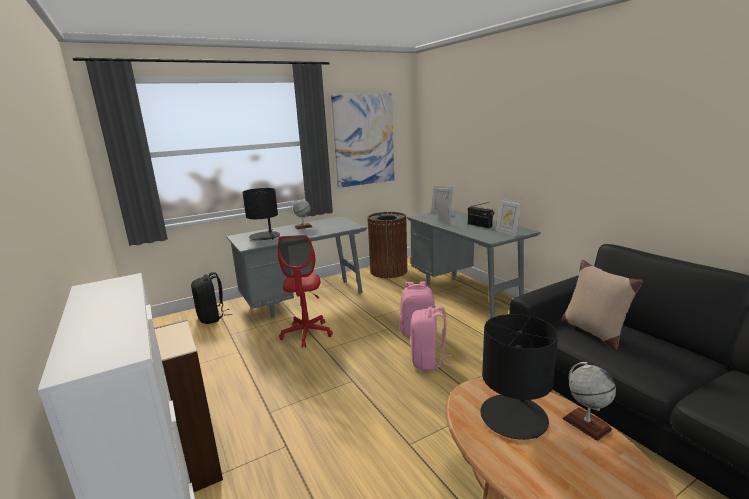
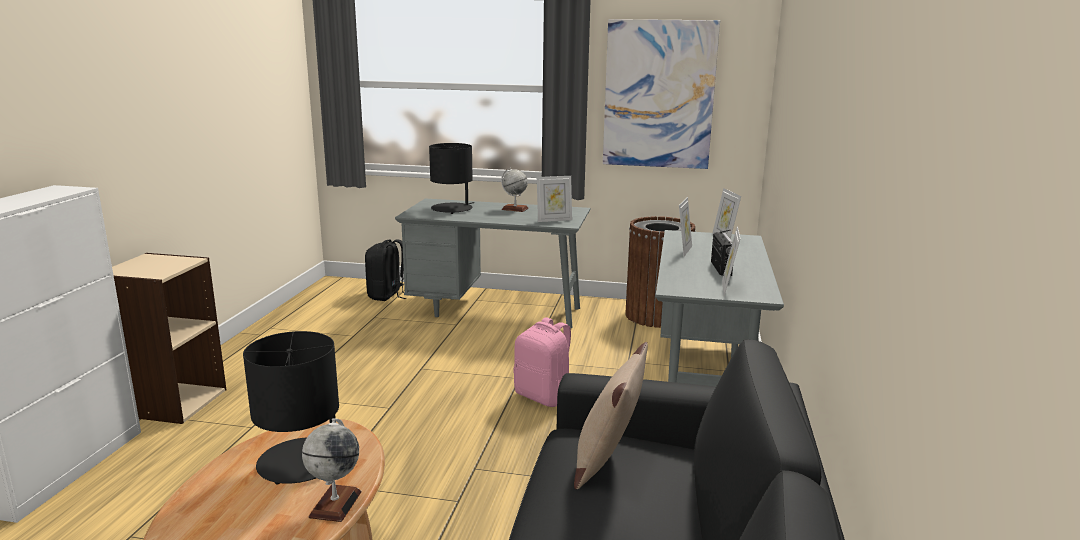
camera: 40 degrees right, 0 degrees up
(306, 334) = (433, 346): red office chair -> none
(342, 226) = (554, 220): none -> picture frame
(429, 361) = (491, 430): pink backpack -> none

